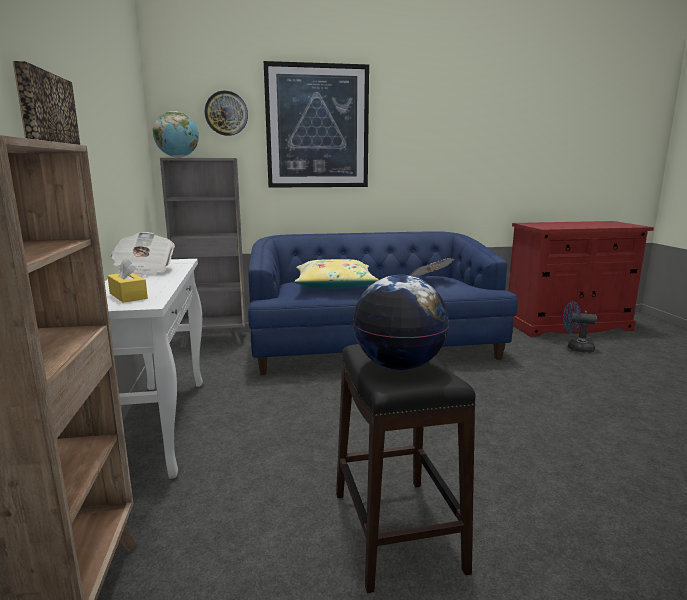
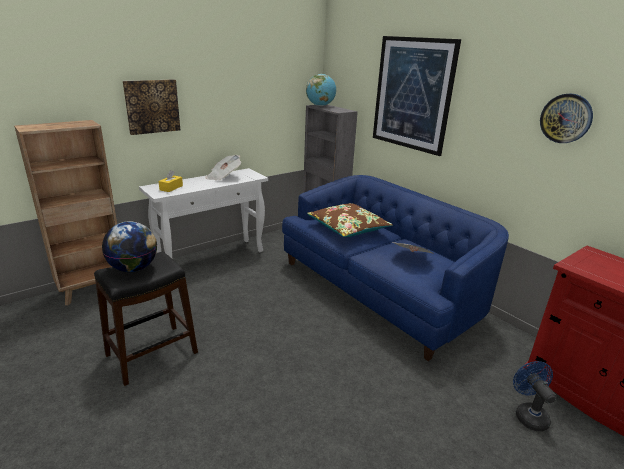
camera: 60 degrees right, 10 degrees up
(226, 113) = (359, 76): wall clock -> wall clock (566, 118)
(334, 285) = (348, 228): yellow pillow -> brown pillow

